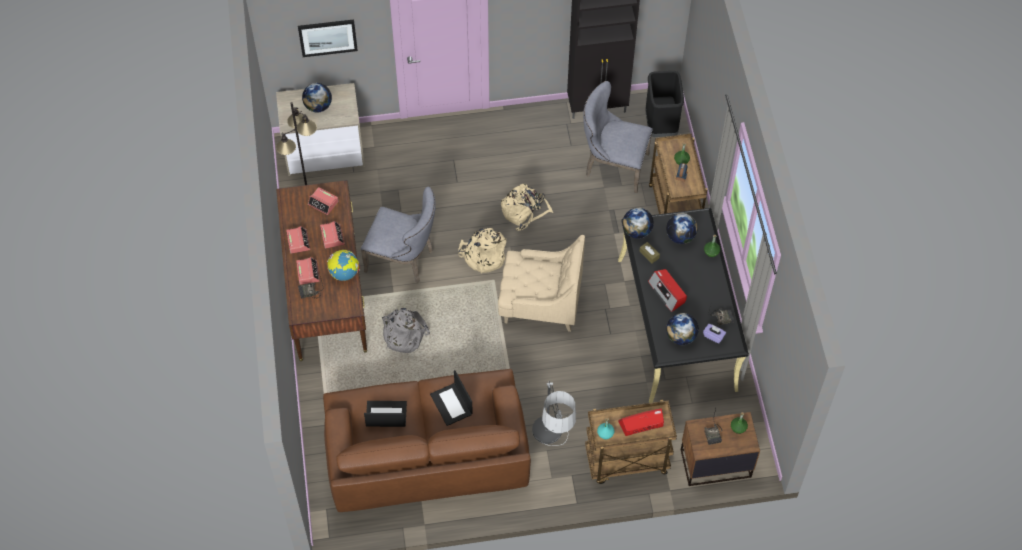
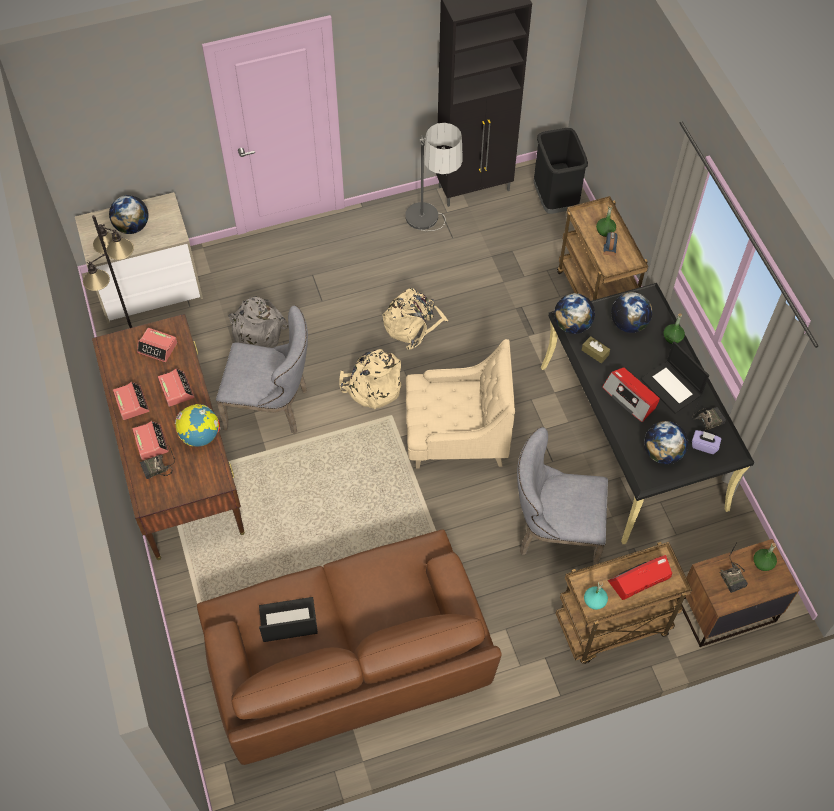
camera: 10 degrees left, 0 degrees up
(327, 37) = (131, 131): picture -> none
(403, 334) = (288, 503): grey backpack -> grey backpack (257, 332)
(452, 404) = (375, 591): laptop -> laptop (672, 387)
(552, 453) = (513, 631): floor lamp -> floor lamp (431, 237)
(612, 165) = (508, 255): grey chair -> grey chair (553, 532)

